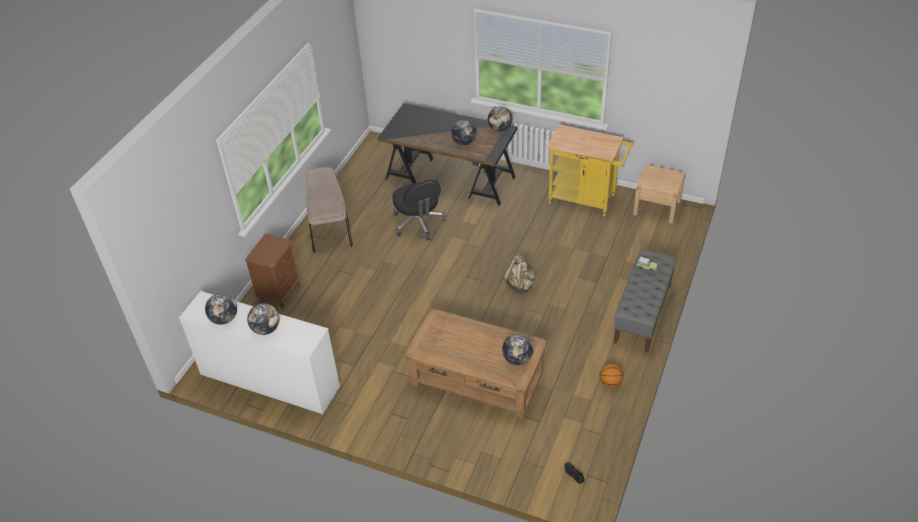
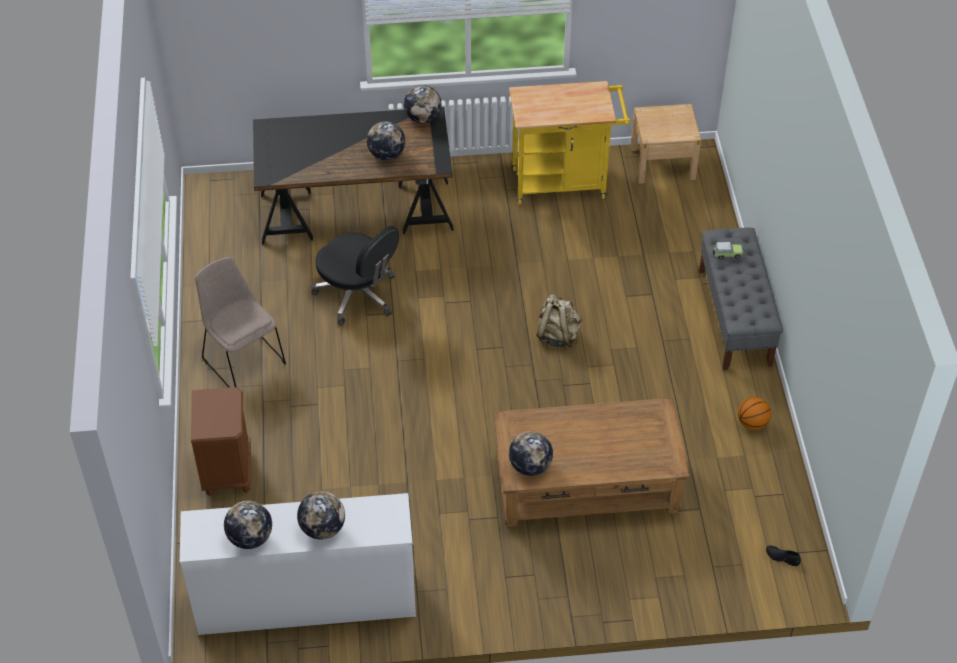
camera: 30 degrees left, 5 degrees up
(517, 359) = (652, 438): globe -> globe (530, 466)

